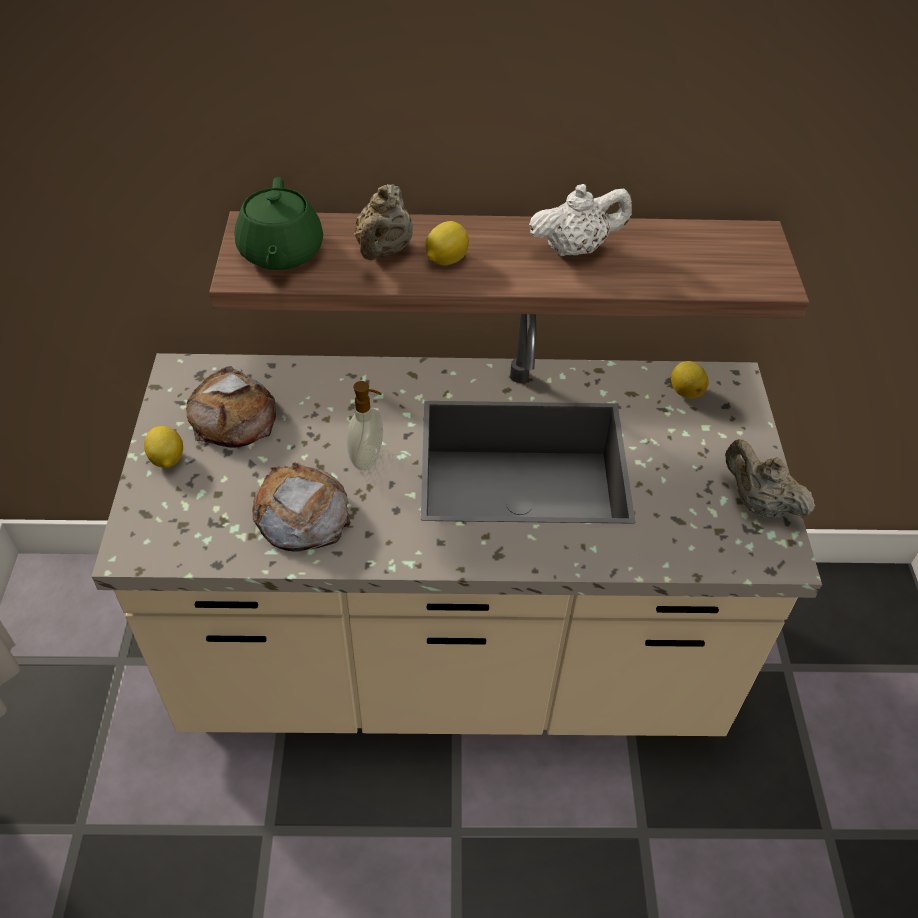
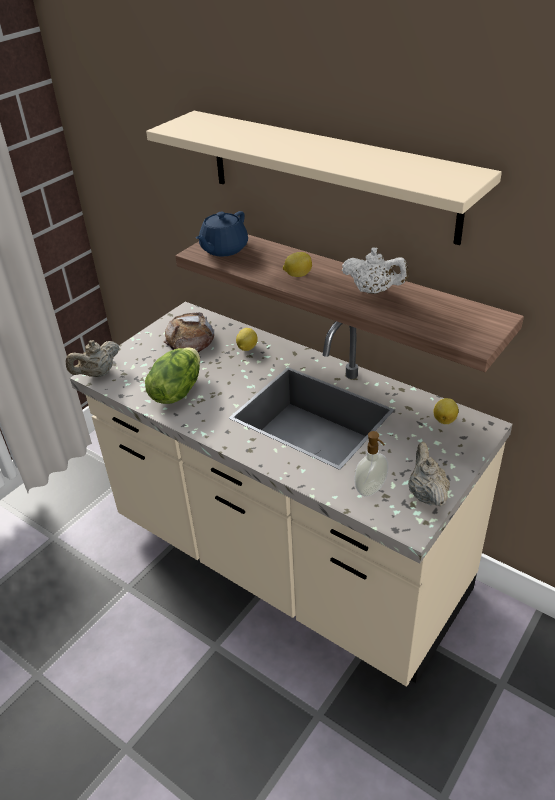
camera: 40 degrees right, 10 degrees down
(167, 460) = (144, 345): lemon -> lemon (247, 348)
(280, 253) = (223, 249): green teapot -> blue teapot
(300, 514) = (176, 391): bread -> lettuce
(368, 458) = (232, 381): soap dispenser -> soap dispenser (371, 490)
(383, 251) = (272, 262): beige teapot -> beige teapot (97, 374)
(459, 83) = (329, 174): none -> beige shelf

